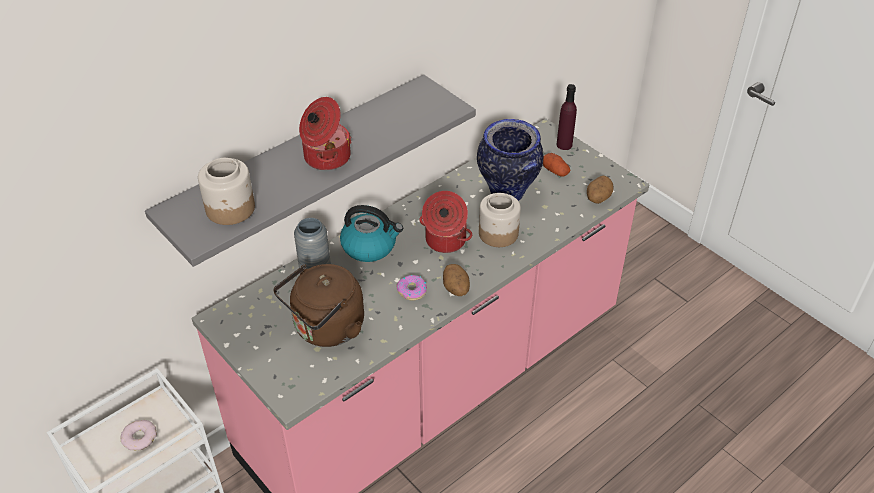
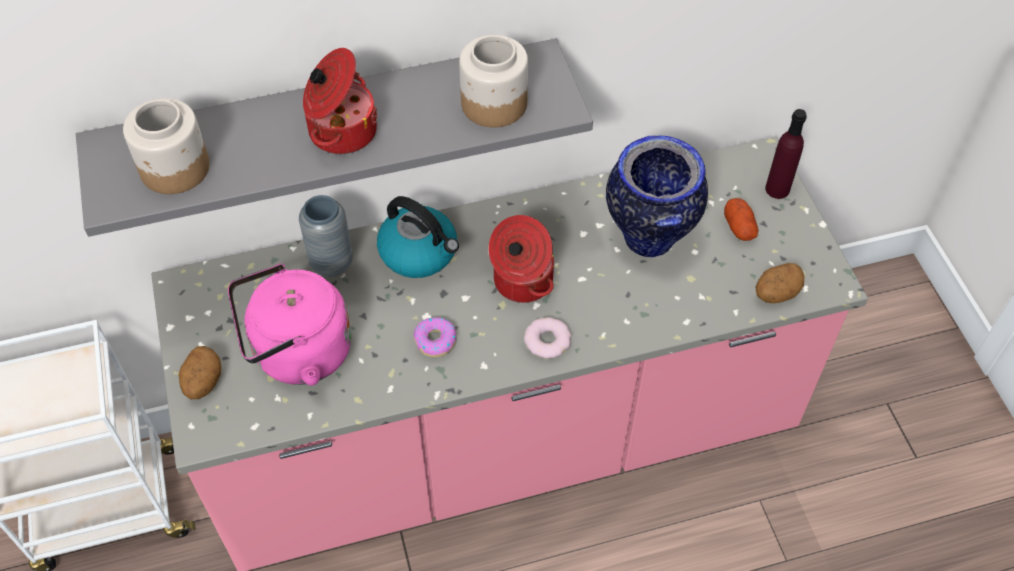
camera: 25 degrees right, 10 degrees up
(139, 437) = (44, 399): donut -> donut (547, 340)
(326, 329) = (297, 353): brown kettle -> pink kettle
(456, 289) = (494, 361): potato -> potato (203, 383)
(498, 234) = (599, 297): jar -> jar (493, 104)

